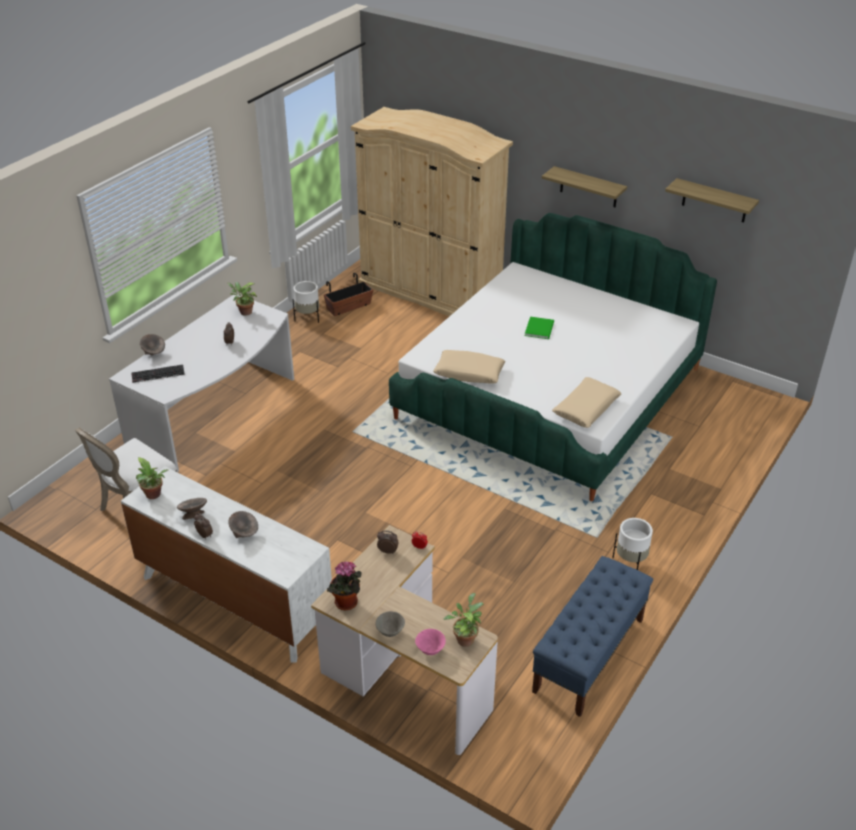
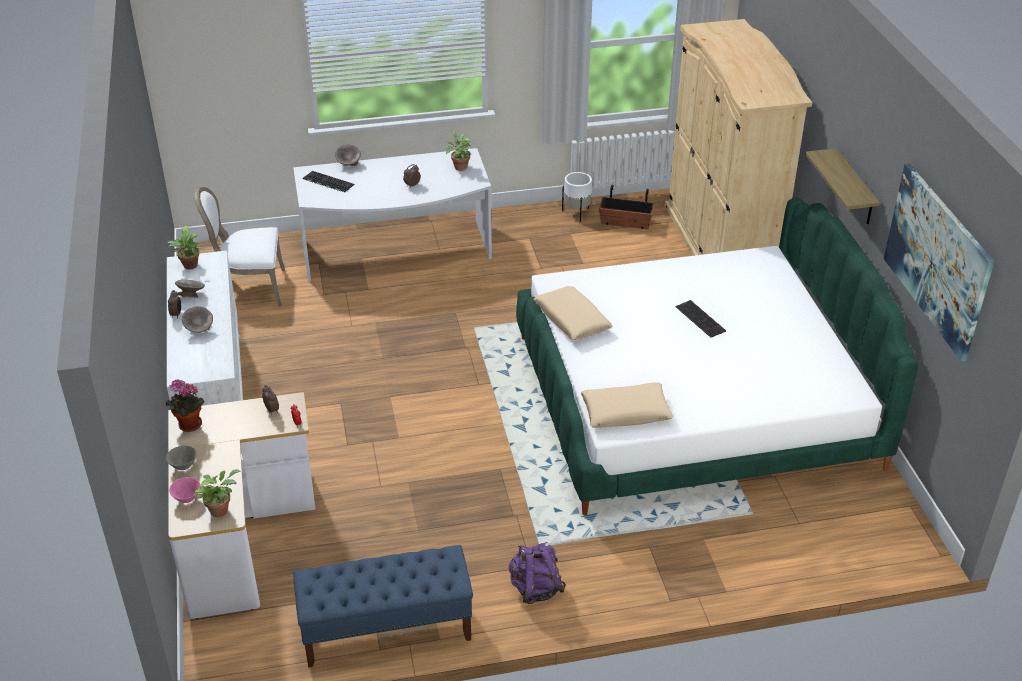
camera: 45 degrees right, 0 degrees up
(540, 328) = (701, 319): green book -> keyboard
(630, 563) = (535, 588): white planter -> purple backpack
(714, 201) = (937, 259): shelf -> picture

